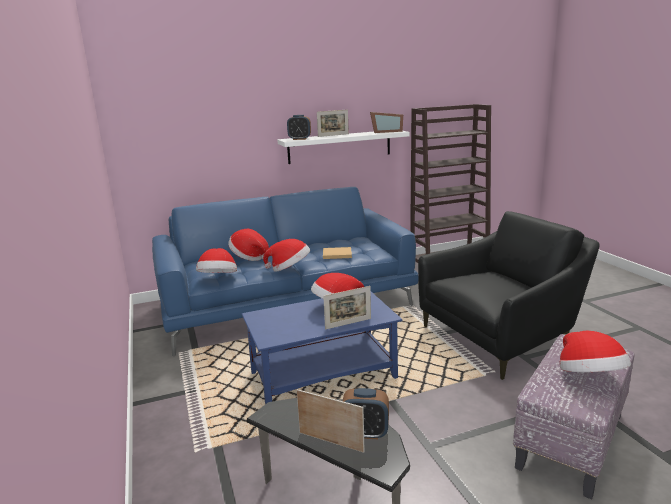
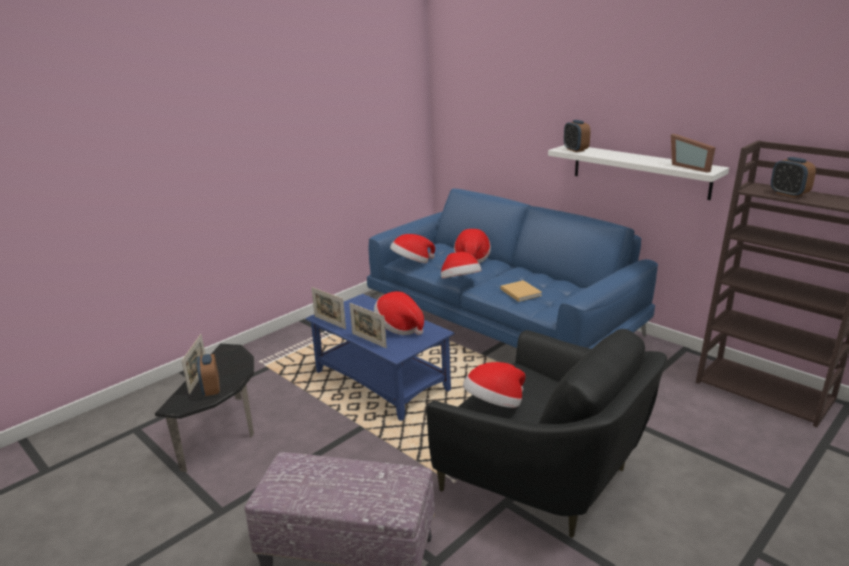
camera: 65 degrees right, 5 degrees up
(333, 135) = (624, 154): picture frame -> picture frame (330, 322)
(443, 134) = (789, 194): none -> alarm clock
(589, 377) = (322, 489): hat -> hat (494, 405)

